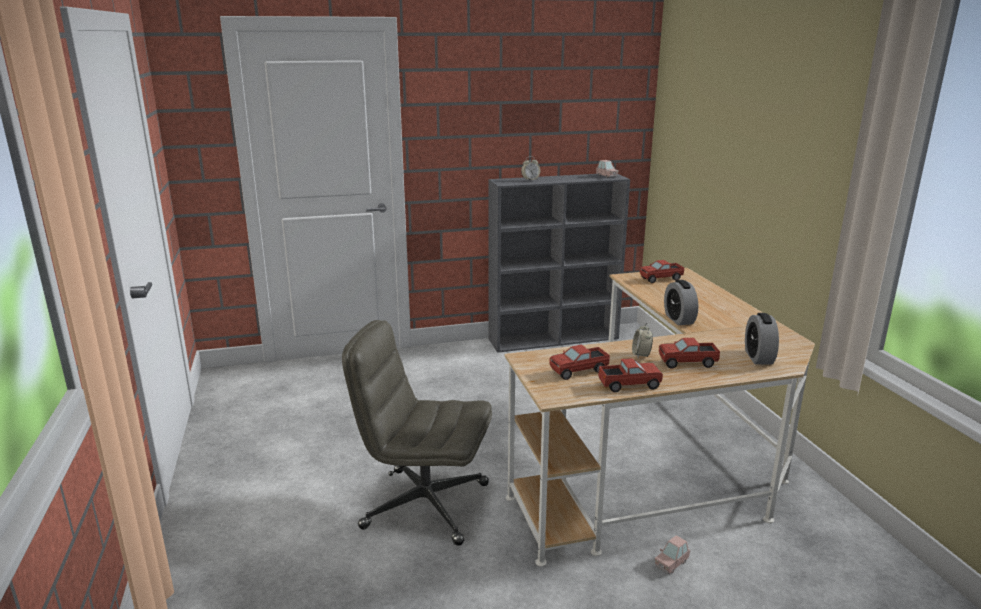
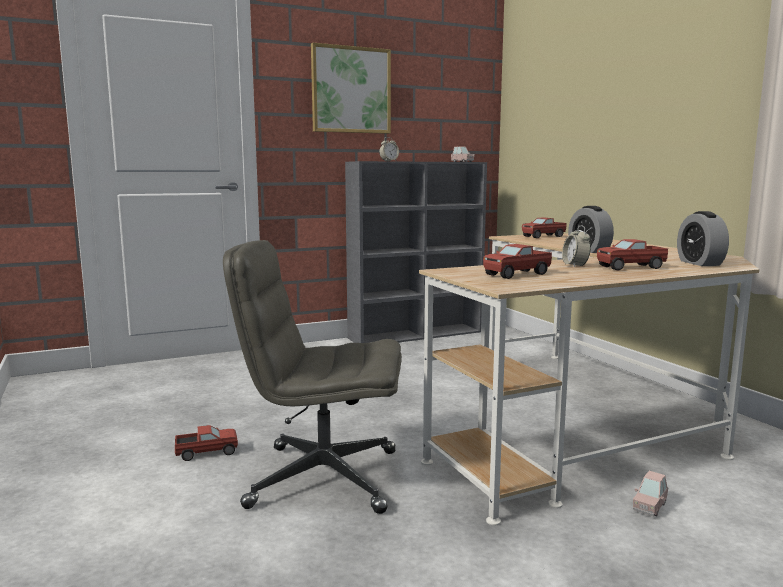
camera: 10 degrees left, 10 degrees down
(495, 110) = (351, 90): none -> picture
(629, 385) = (584, 279): toy truck -> toy truck (206, 453)

